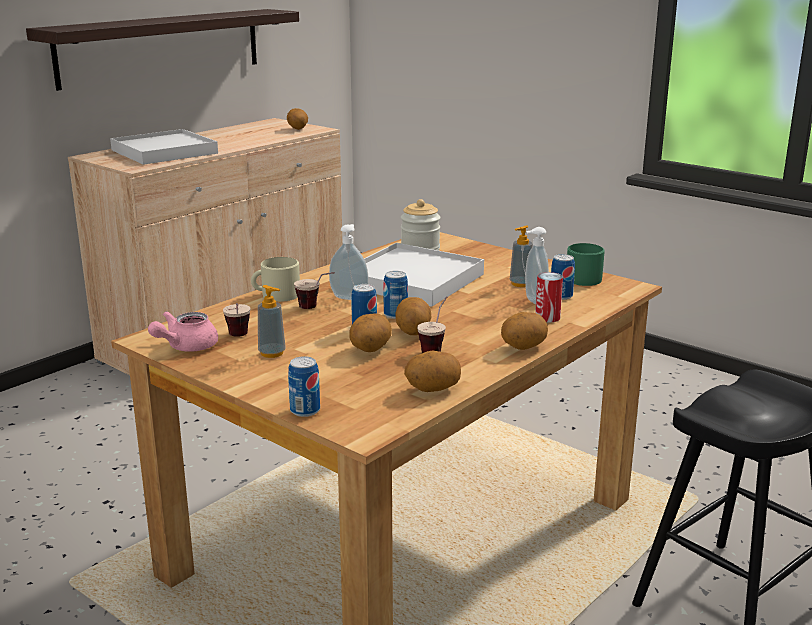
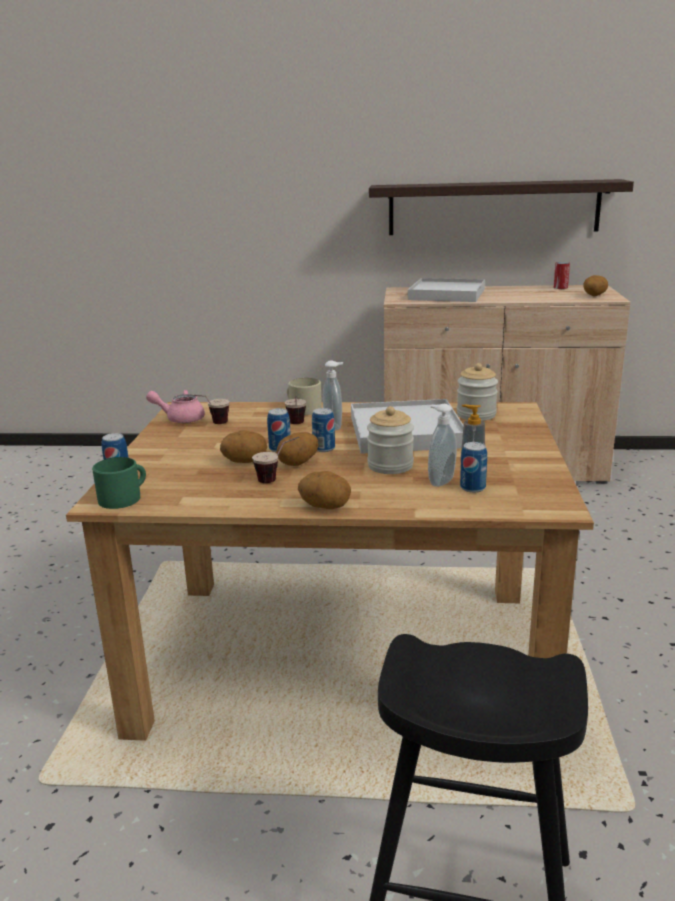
camera: 55 degrees right, 0 degrees up
(272, 353) = (200, 440): soap dispenser -> none
(432, 389) = (197, 501): potato -> none
(476, 305) = (390, 466): none -> jar
(547, 317) = (410, 497): can -> can (560, 287)
(582, 278) = (539, 483): green mug -> green mug (124, 497)

